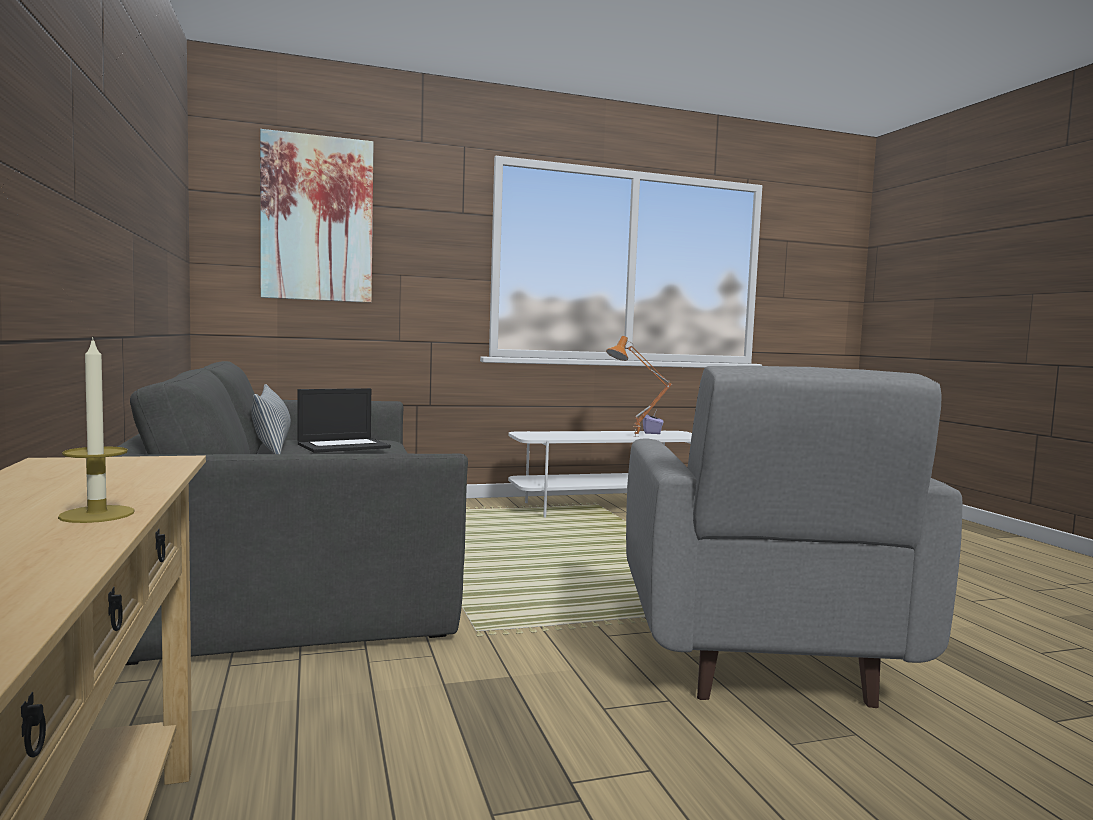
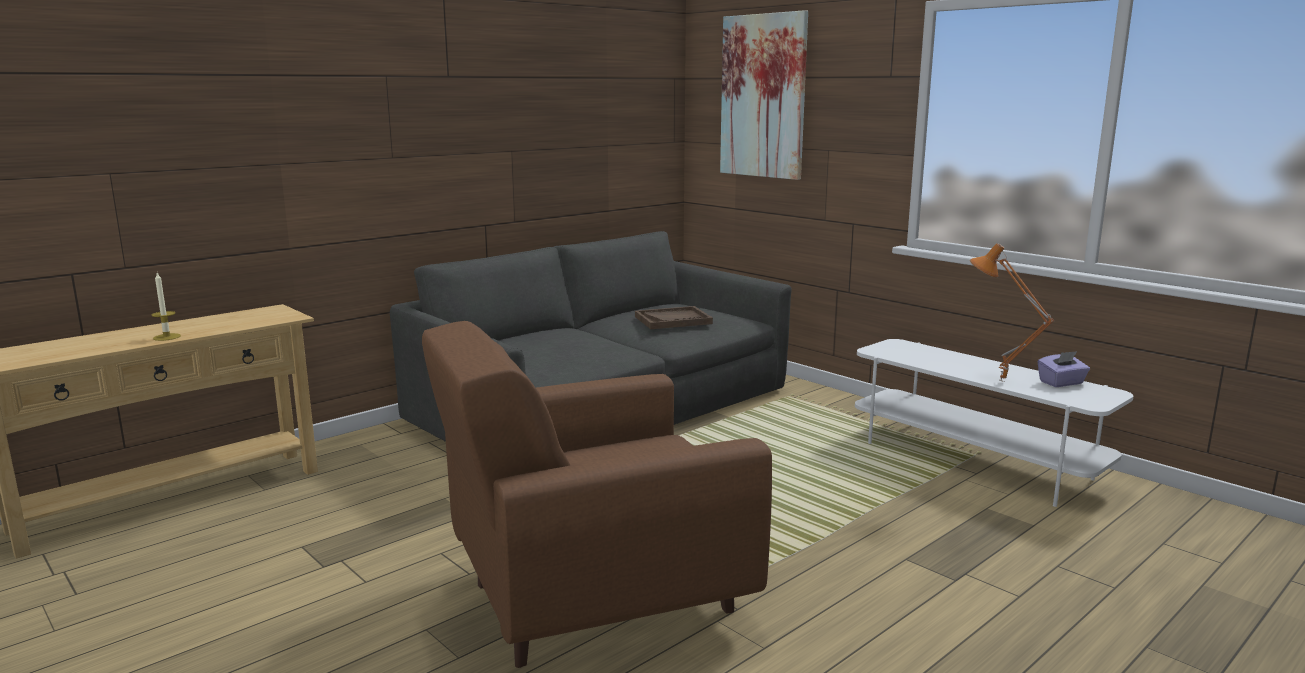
camera: 65 degrees right, 10 degrees up
(272, 447) = (639, 309): pillow -> none
(344, 446) = (673, 320): laptop -> brown tray
(756, 653) = (592, 599): grey armchair -> brown armchair

